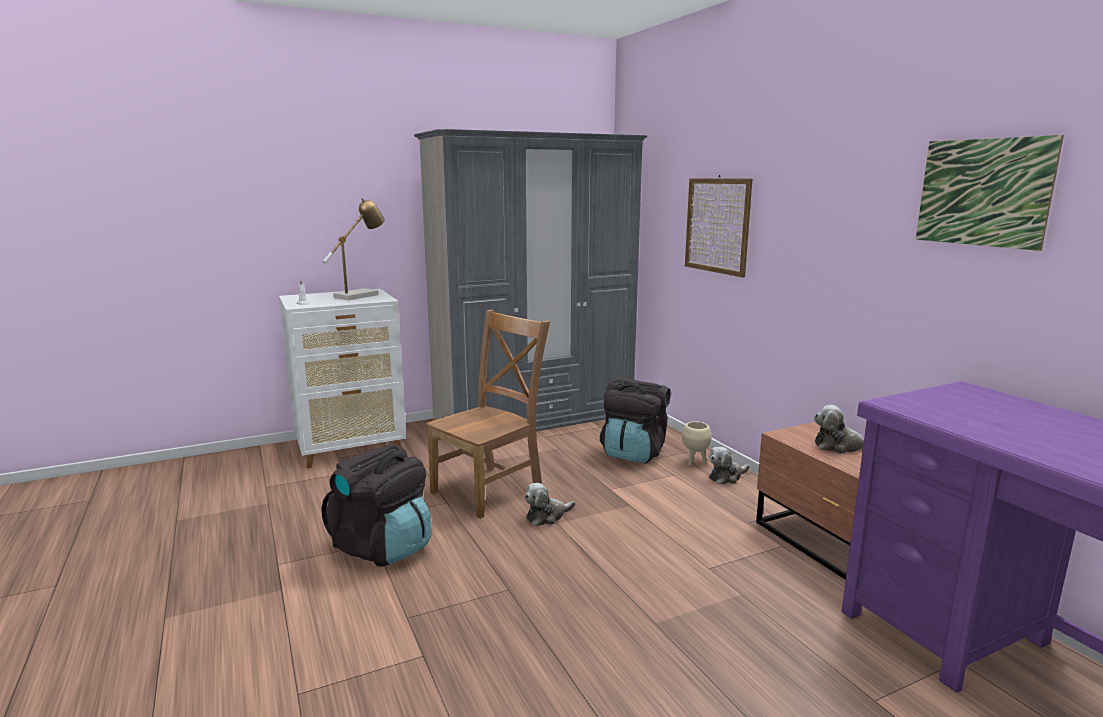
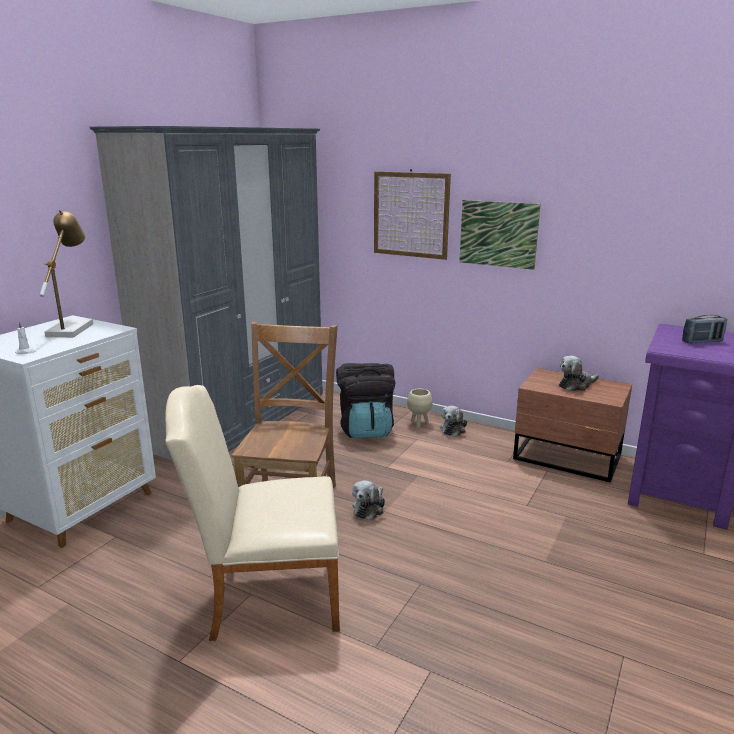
camera: 35 degrees left, 5 degrees up
(383, 547) = (265, 595): black backpack -> beige chair
(974, 407) = (702, 341): none -> radio
(983, 192) = (670, 189): picture -> picture (498, 234)

